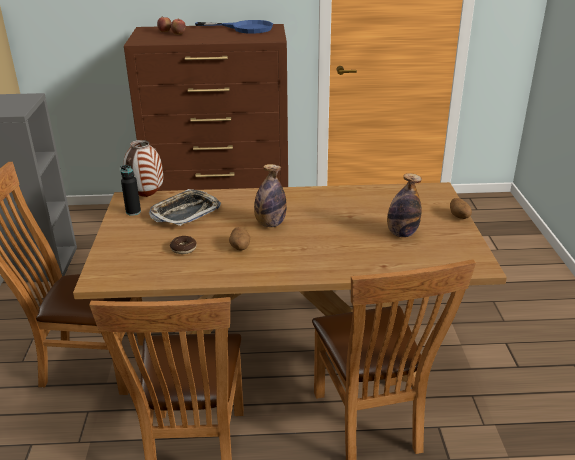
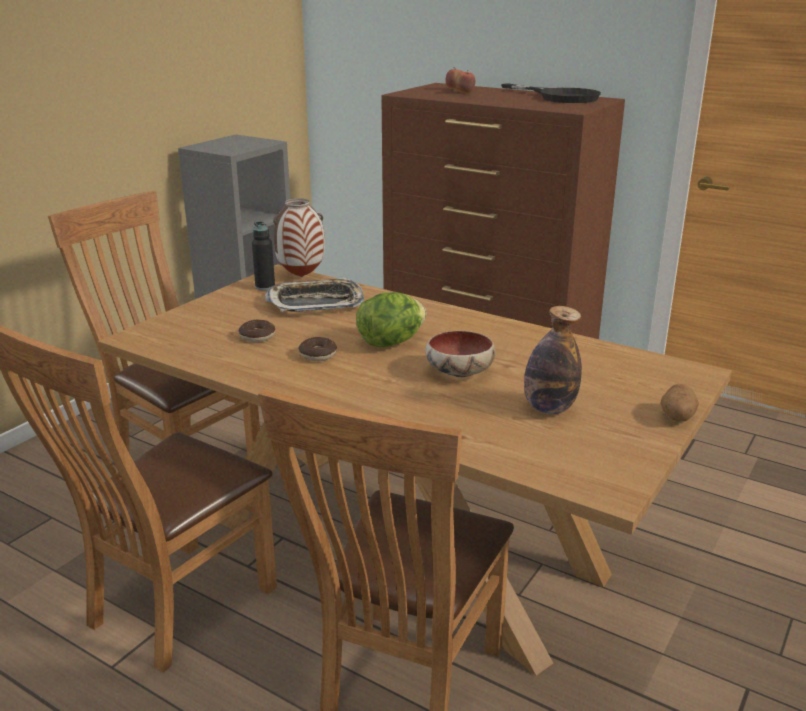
camera: 35 degrees right, 5 degrees down
(240, 247) = (318, 355): potato -> donut
(245, 28) = (560, 97): blue frying pan -> black frying pan
(270, 224) = (391, 342): bottle -> lettuce
(332, 229) = (458, 373): none -> bowl

